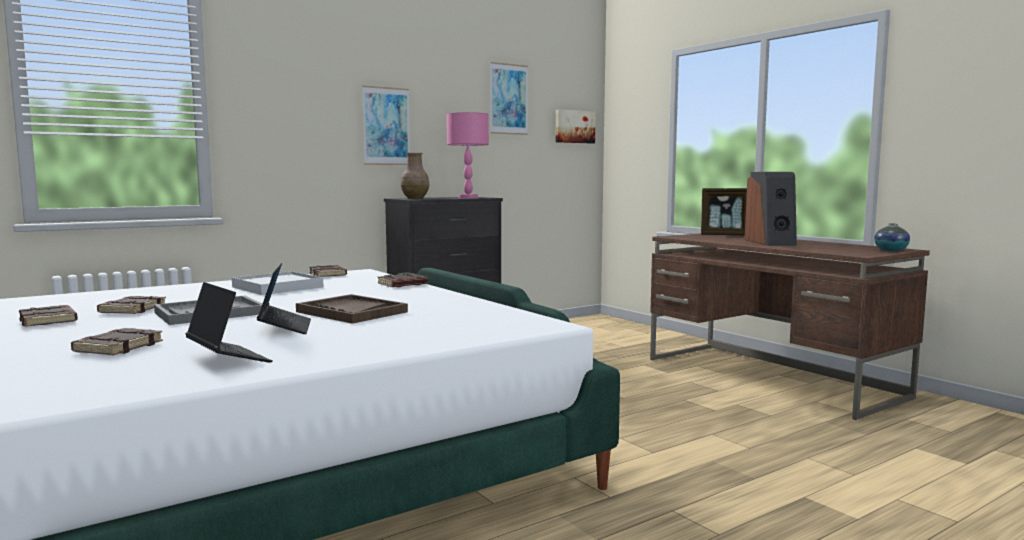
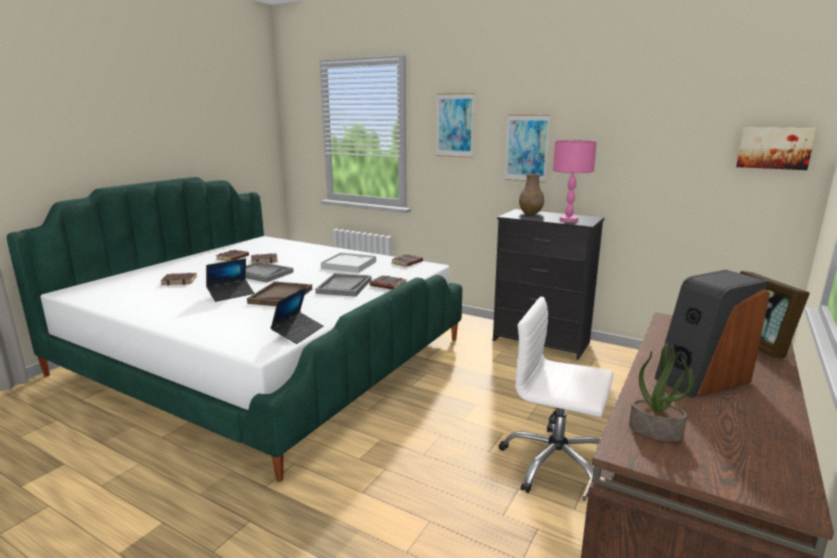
camera: 65 degrees right, 10 degrees up
(228, 358) = (158, 302): laptop -> laptop (298, 332)
(370, 294) = (344, 286): none -> grey tray
(508, 99) = (669, 118): picture -> picture (455, 125)
(658, 383) = (555, 463): none -> white office chair
(837, 251) = (656, 430): none -> potted plant
(891, 250) = (740, 481): vase -> none

